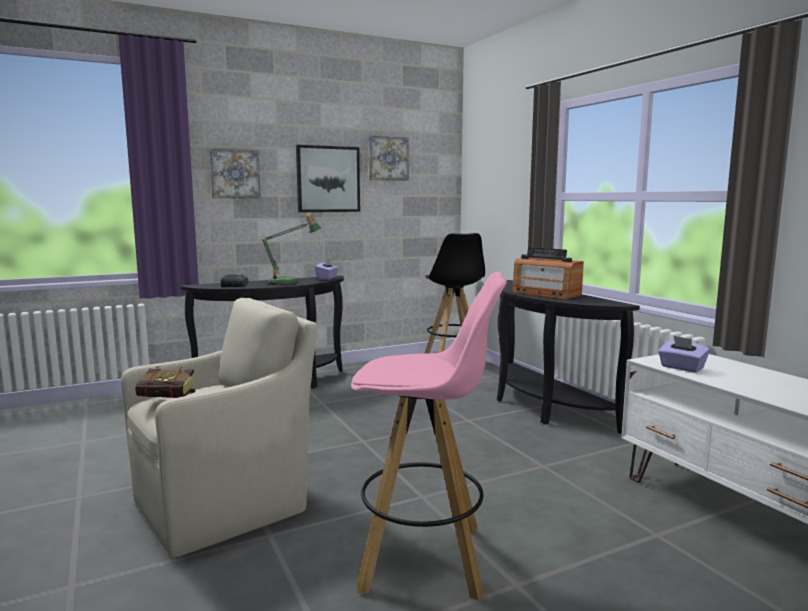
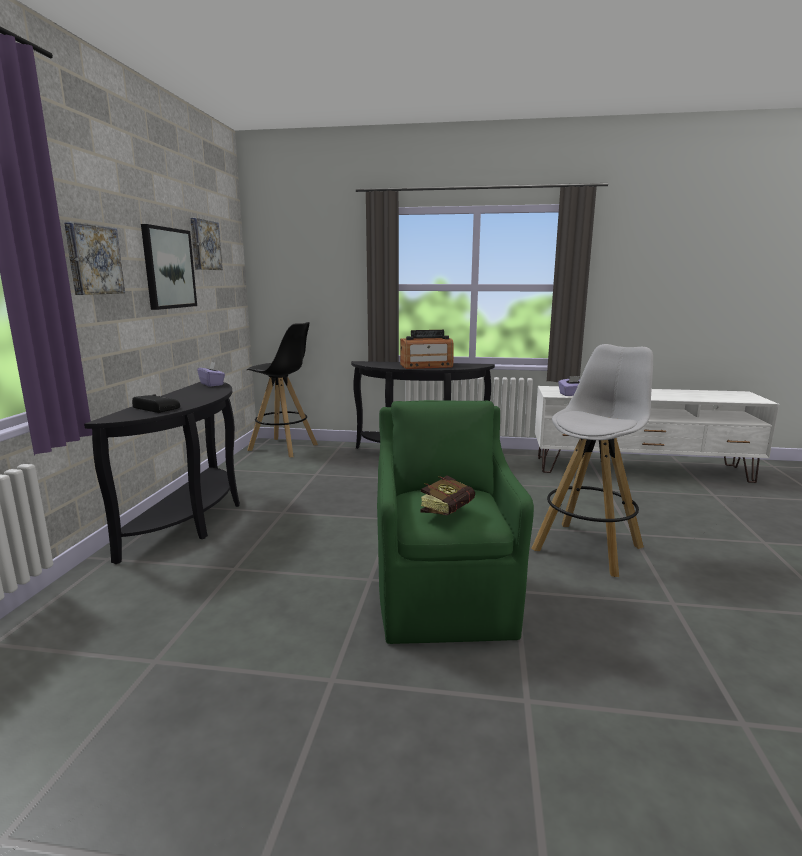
camera: 55 degrees left, 5 degrees up
(226, 505) = (445, 598): beige armchair -> green armchair
(288, 283) = (204, 395): table lamp -> none
(425, 557) = (588, 548): pink stool -> white stool

